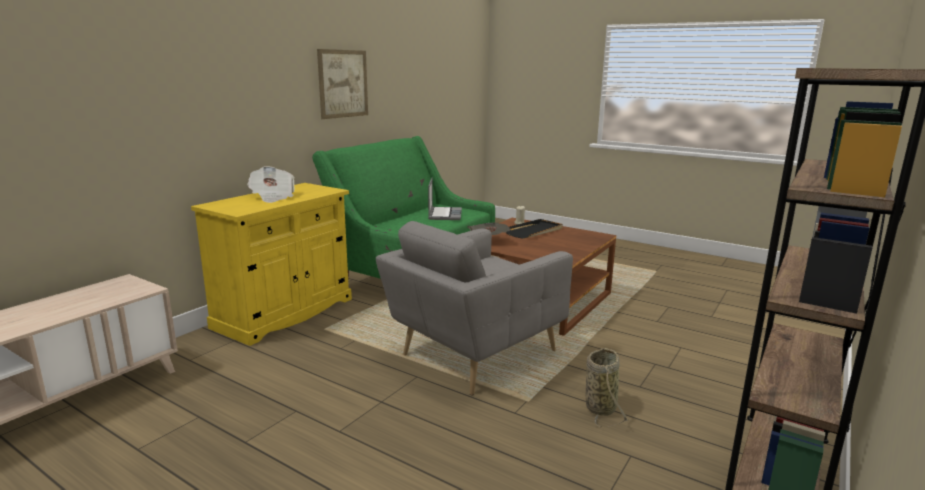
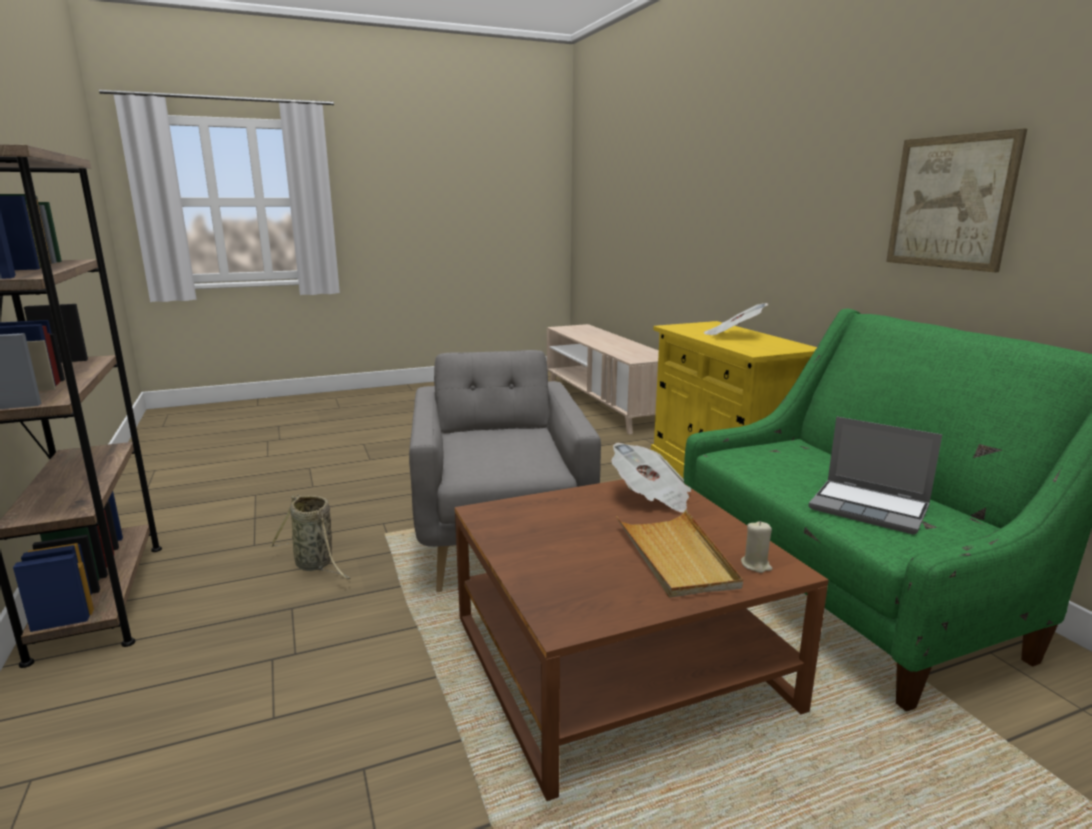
camera: 125 degrees right, 0 degrees up
(534, 231) = (676, 556): black tray -> beige tray

